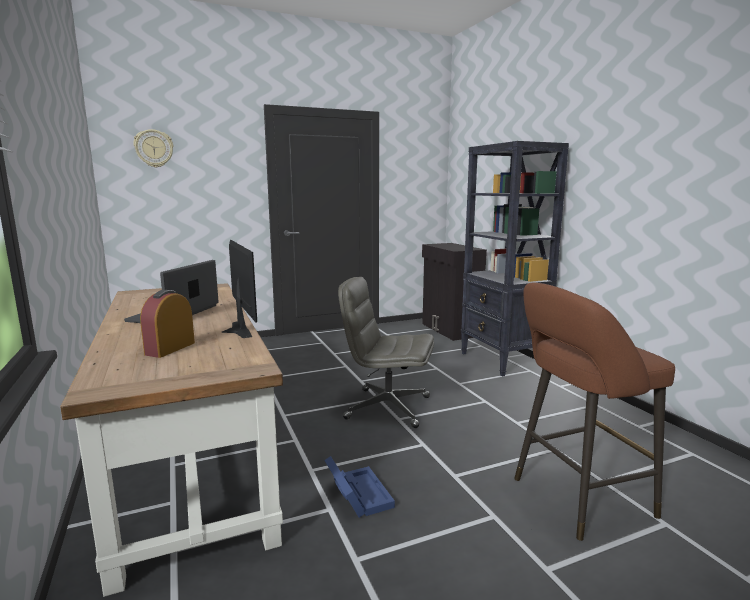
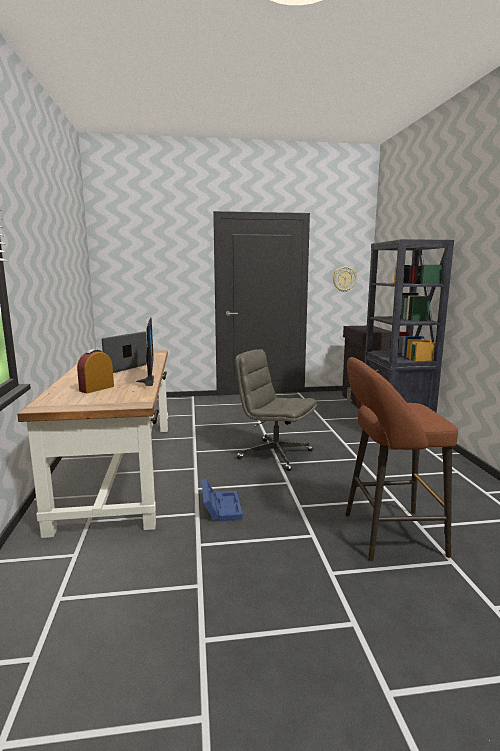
camera: 15 degrees right, 0 degrees up
(154, 148) = (130, 248): wall clock -> wall clock (344, 279)

